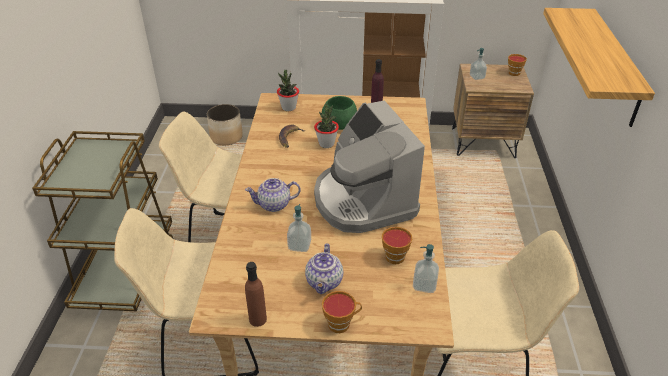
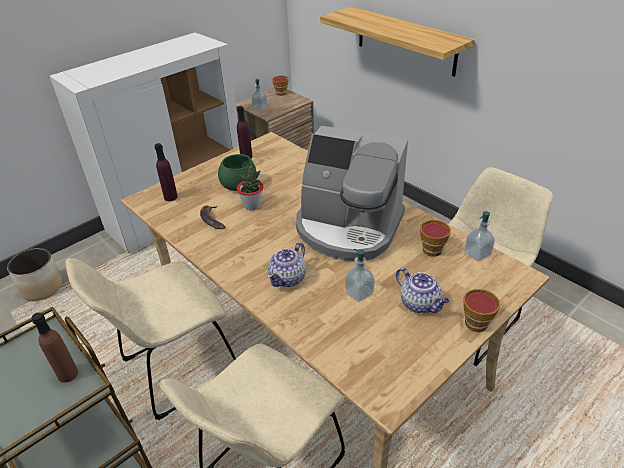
camera: 45 degrees left, 0 degrees up
(258, 319) = (423, 371): brown bottle -> brown bottle (68, 374)
(288, 108) = (170, 197): potted plant -> purple bottle

